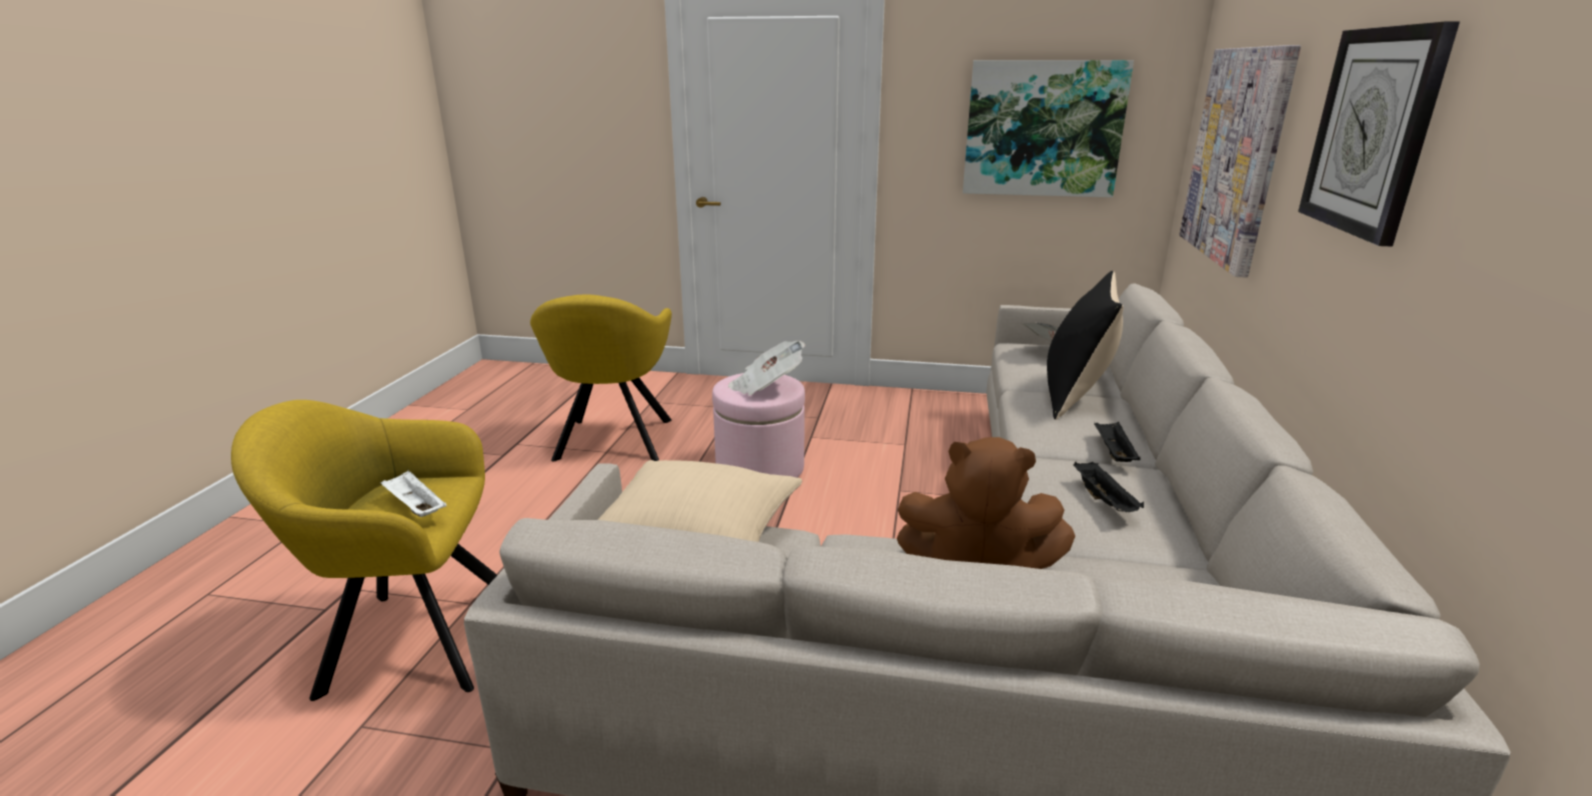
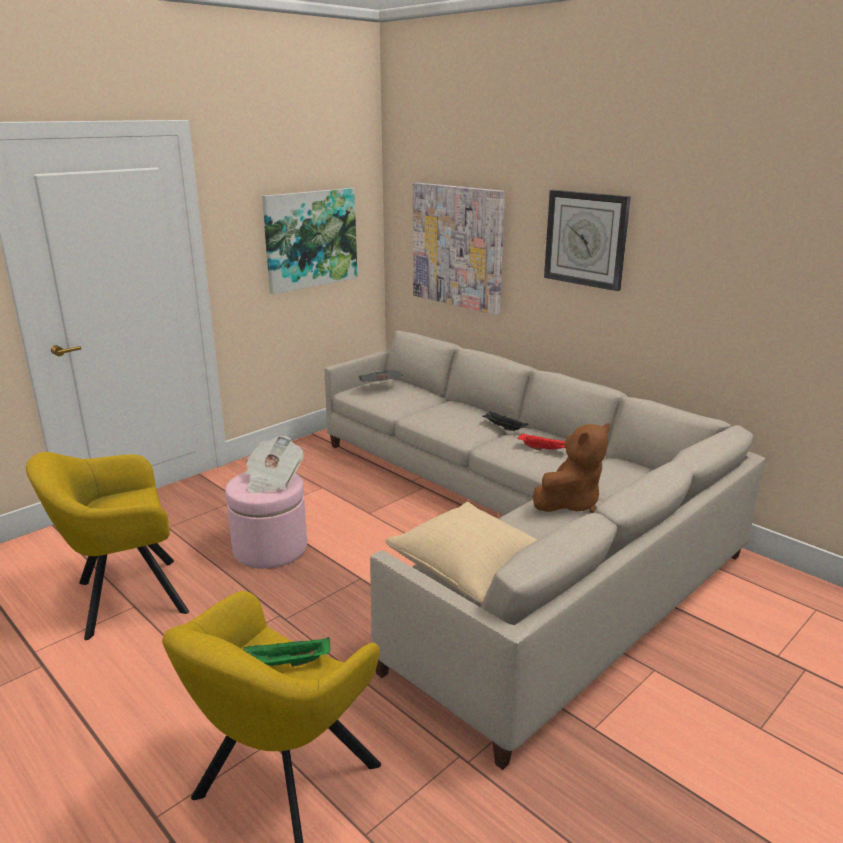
camera: 55 degrees left, 0 degrees up
(415, 508) = (287, 664): white tray -> green tray
(612, 442) = (123, 598): yellow armchair -> yellow armchair turned 120 degrees clockwise
(1076, 395) = (436, 407): black pillow -> none
(1105, 501) = (544, 449): black tray -> red tray

